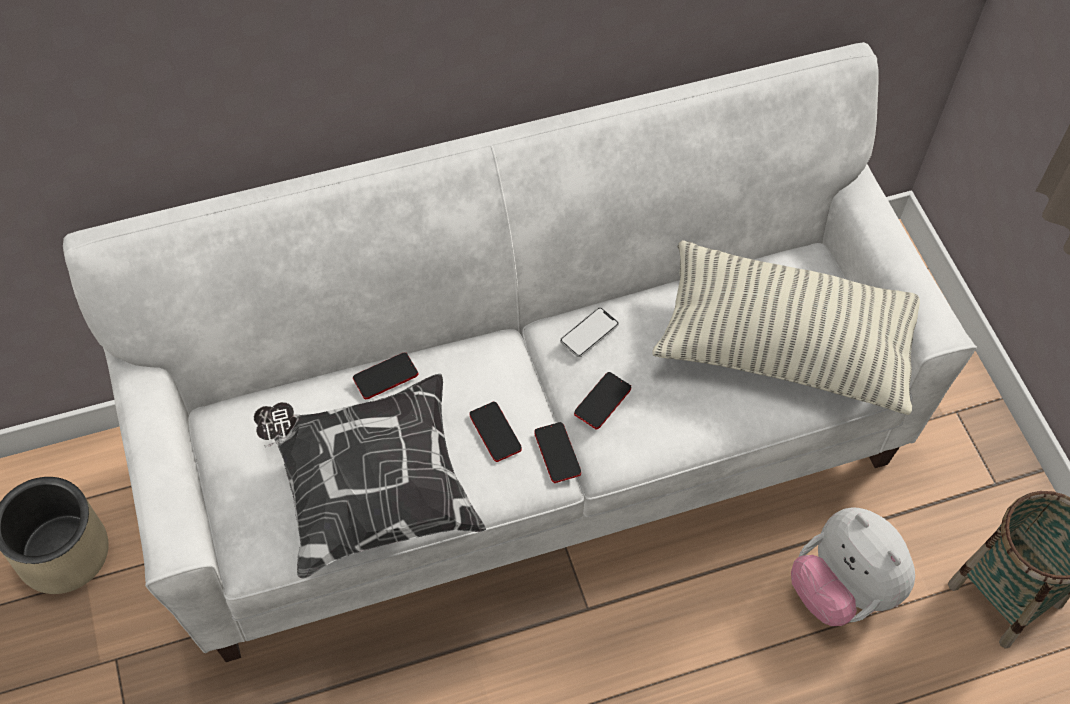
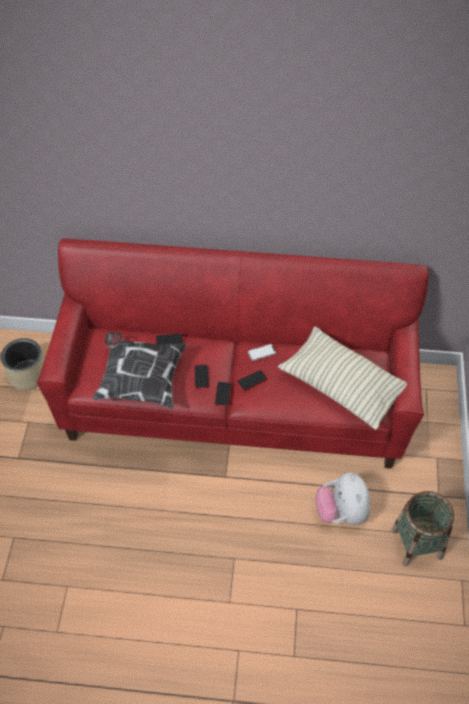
camera: 25 degrees right, 5 degrees down
(530, 450) = (234, 404): white sofa -> red sofa

